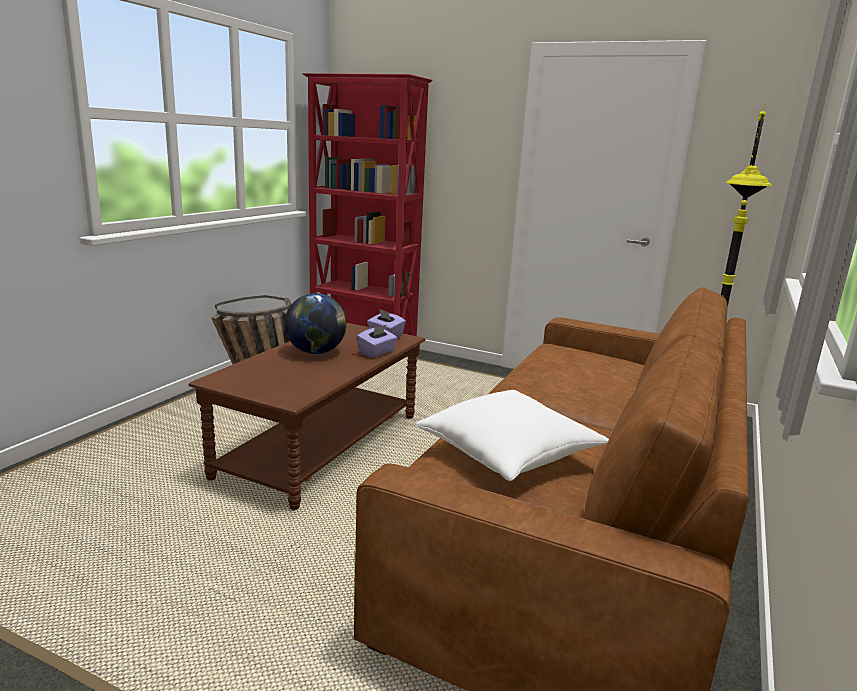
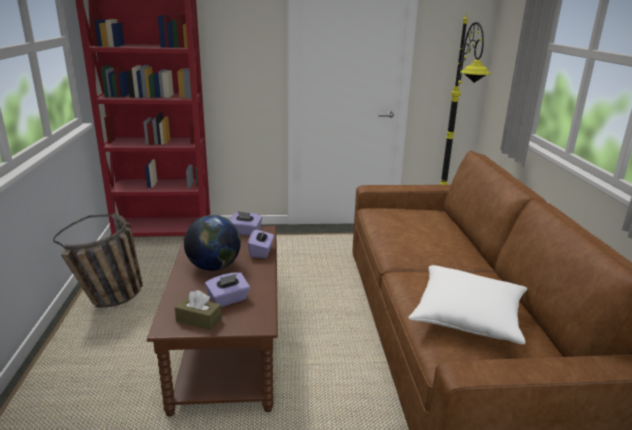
camera: 30 degrees left, 5 degrees up
(245, 382) = (199, 320): none -> brown tissue box
(291, 377) = (228, 300): none -> purple tissue box

